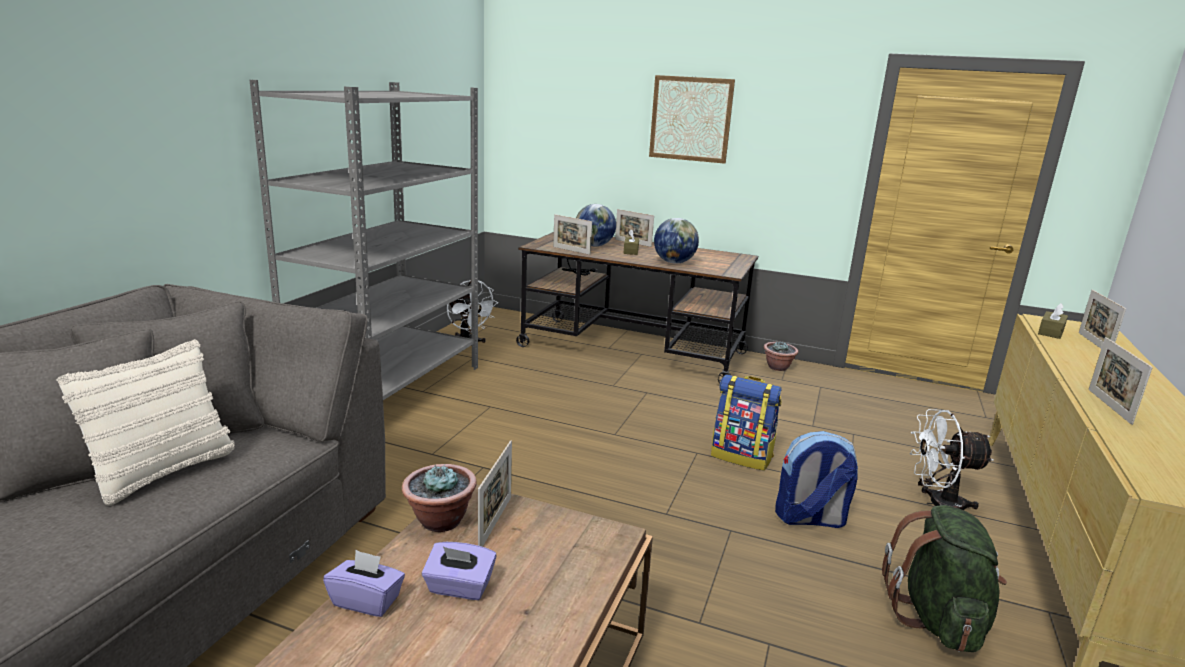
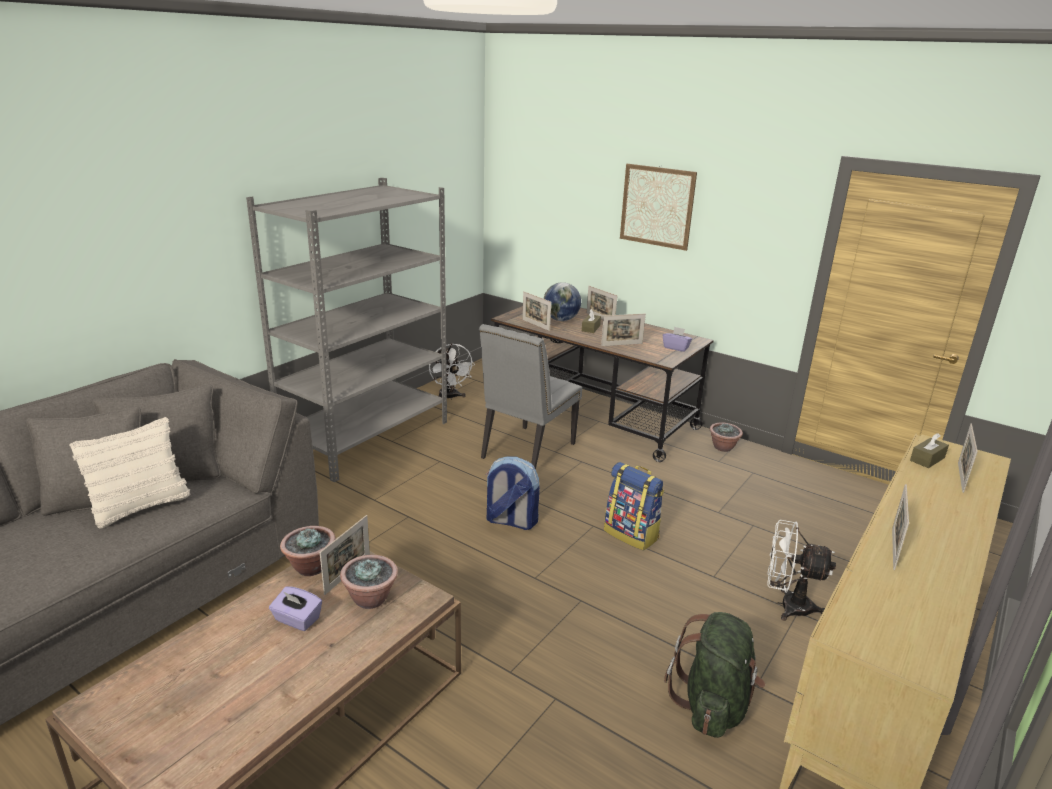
camera: 15 degrees right, 5 degrees up
(366, 601) = (234, 619): purple tissue box -> purple tissue box (676, 348)
(544, 547) = (371, 599): none -> potted plant
(584, 387) = (528, 450): none -> grey chair
(674, 262) = (622, 344): globe -> picture frame
(809, 519) = (656, 601): backpack -> backpack (510, 521)

